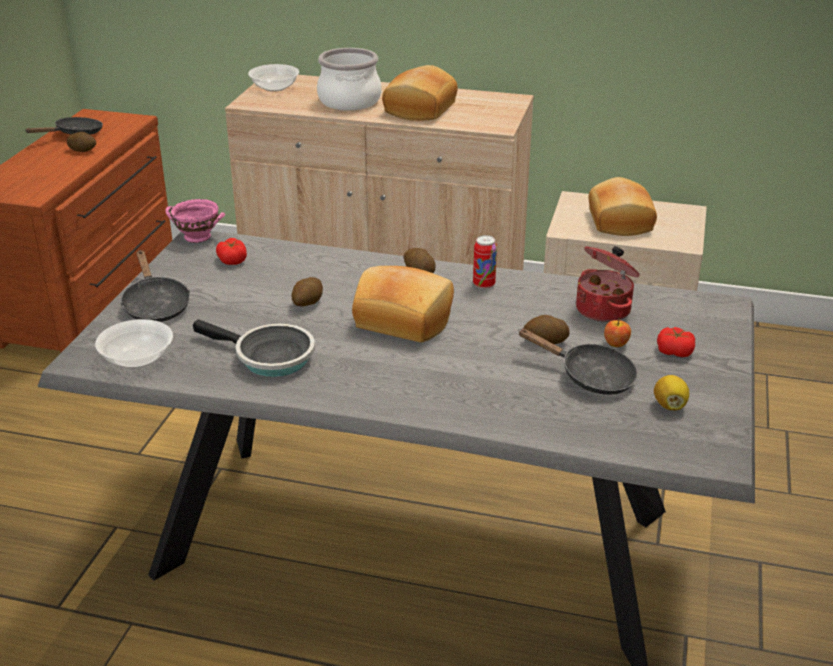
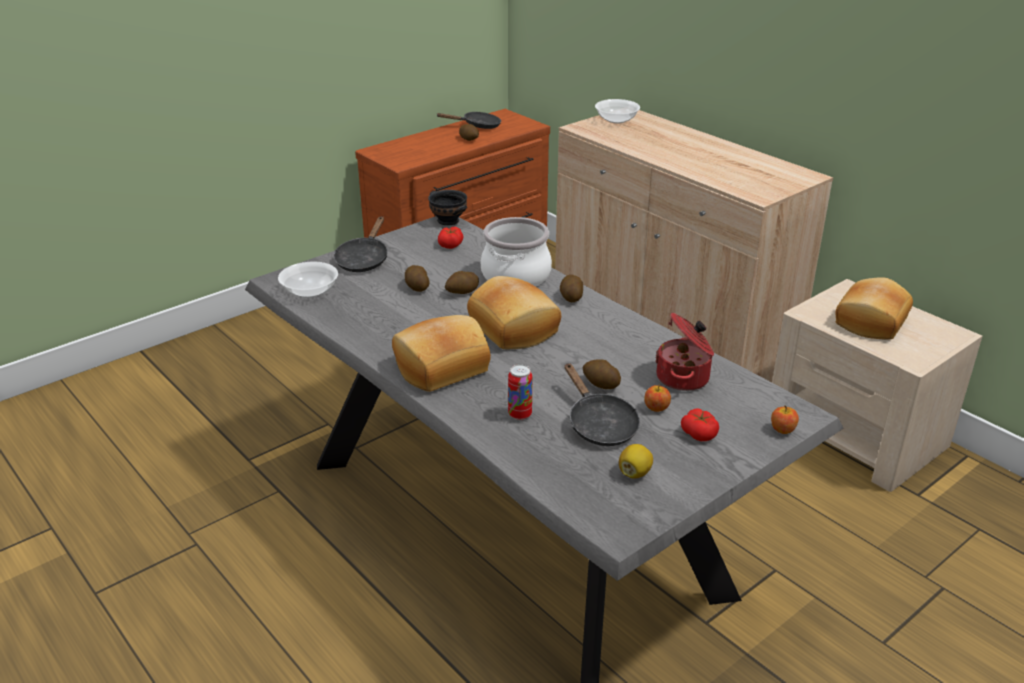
camera: 35 degrees right, 0 degrees up
(197, 236) = (448, 220): pink bowl -> black bowl
(253, 314) = (417, 287): none -> potato
(269, 357) = (389, 321): frying pan -> none
(350, 101) = (661, 144): cooking pot -> cooking pot (516, 276)
(418, 109) = (710, 164): bread -> bread (440, 366)
(484, 285) = (609, 324): can -> can (520, 415)
(728, 323) = (782, 430): none -> apple

